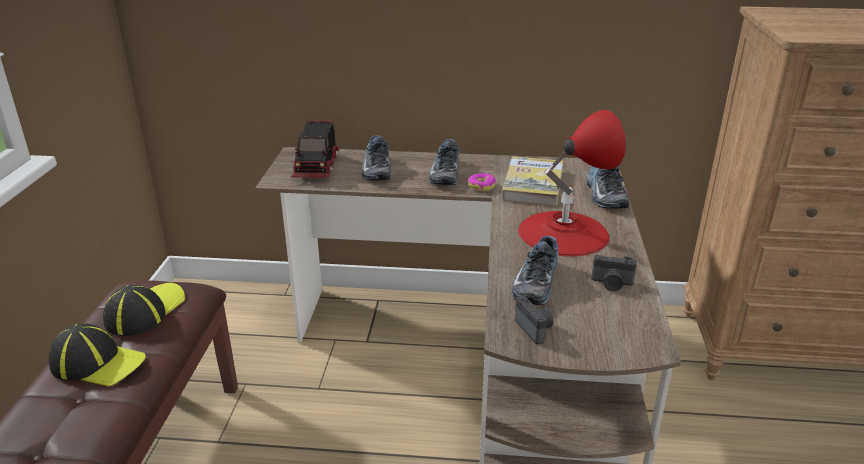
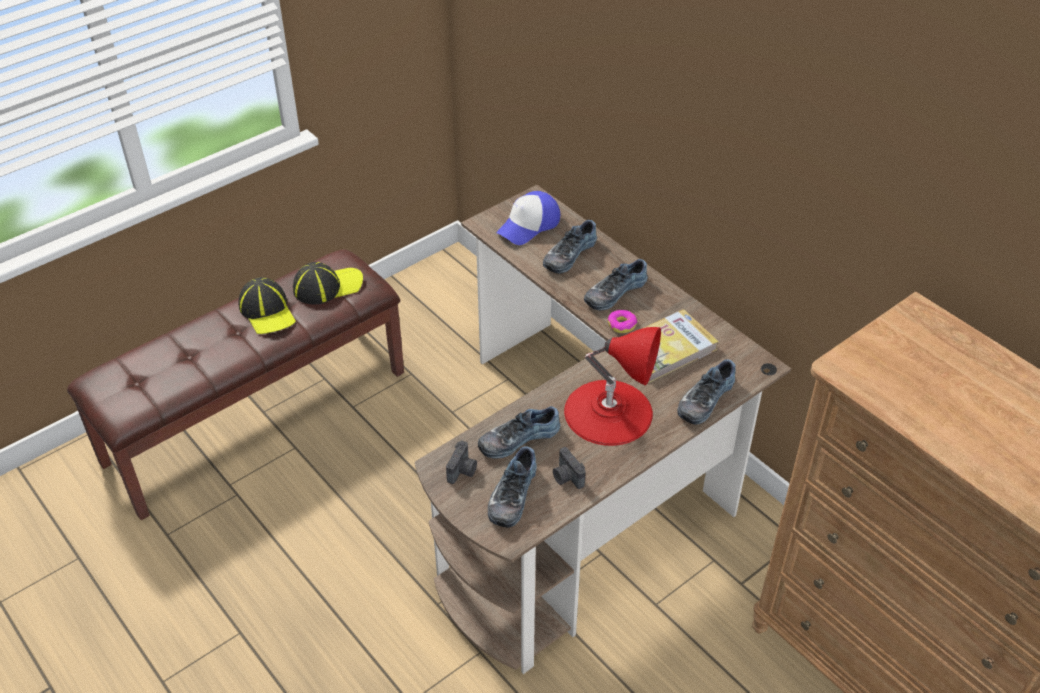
camera: 45 degrees right, 15 degrees up
(318, 167) = (529, 225): toy truck -> cap
(598, 319) = (511, 495): none -> shoe

